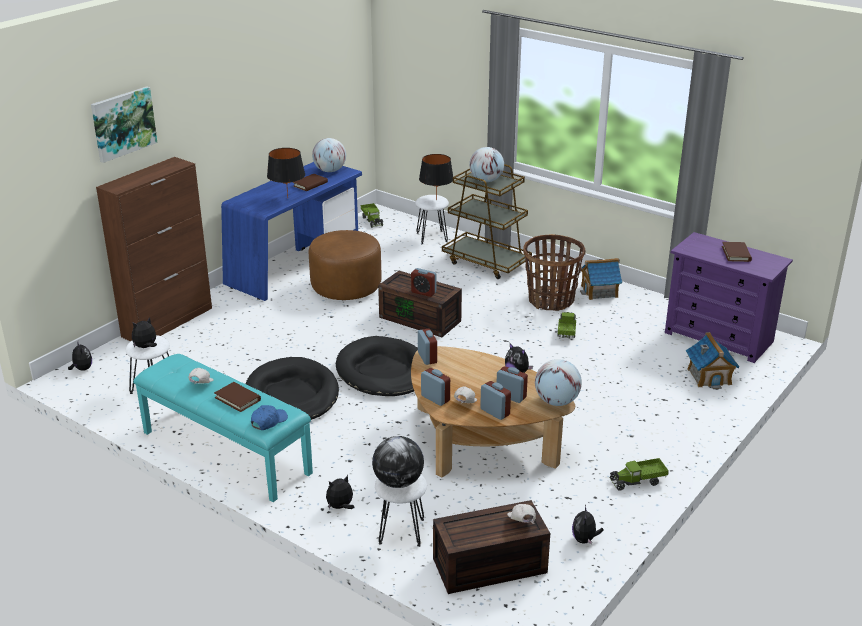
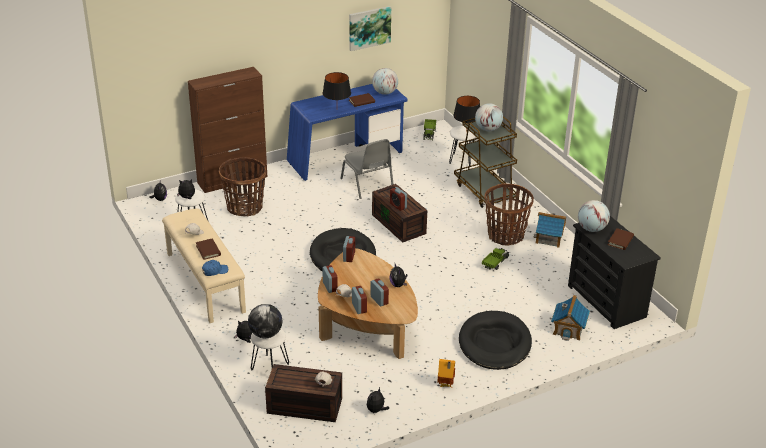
camera: 25 degrees right, 5 degrees up
(123, 123) = (214, 40): picture -> picture (369, 27)
(210, 349) = (245, 207): none -> basket
(224, 453) = (204, 282): turquoise bench -> beige bench
(292, 395) = (272, 256): black dog bed -> black dog bed (494, 343)
(346, 287) = (367, 184): brown ottoman -> grey chair
(556, 401) = (405, 313): globe -> globe (591, 229)
(638, 481) = (445, 385): toy truck -> toy house
(719, 337) = (606, 301): purple dresser -> black dresser

